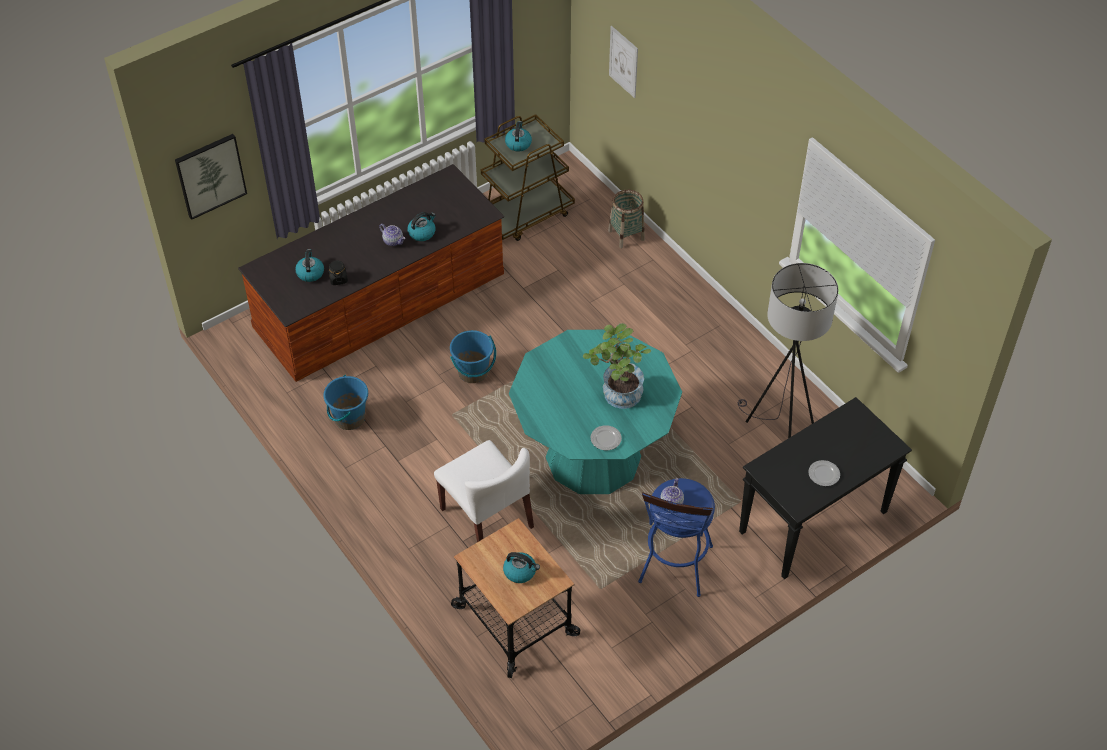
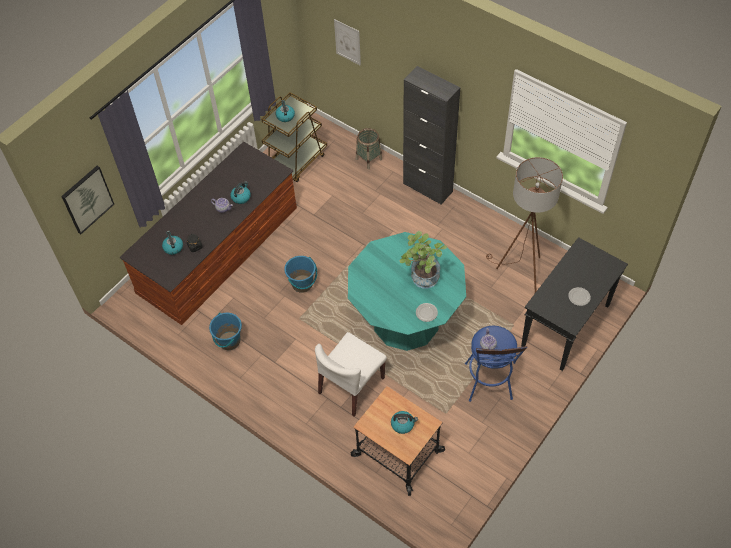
camera: 15 degrees left, 5 degrees up
(487, 518) = (351, 386): white chair -> white chair turned 90 degrees clockwise
(692, 292) = (427, 187): none -> black cabinet
(776, 436) = (519, 273): grey floor lamp -> brown floor lamp

